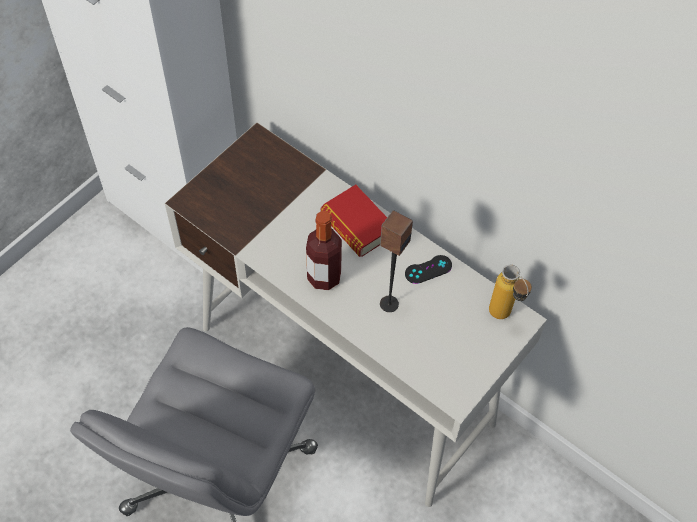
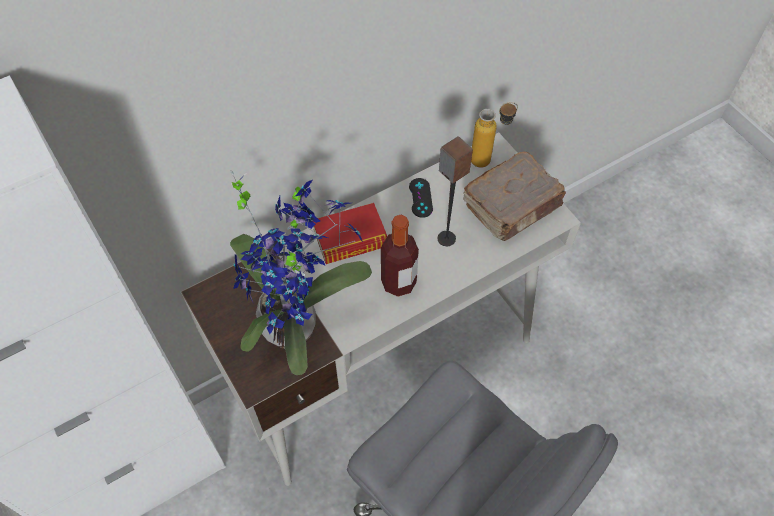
camera: 70 degrees left, 0 degrees up
(255, 210) = (295, 321): none -> potted plant
(454, 354) = (513, 206): none -> brown book

